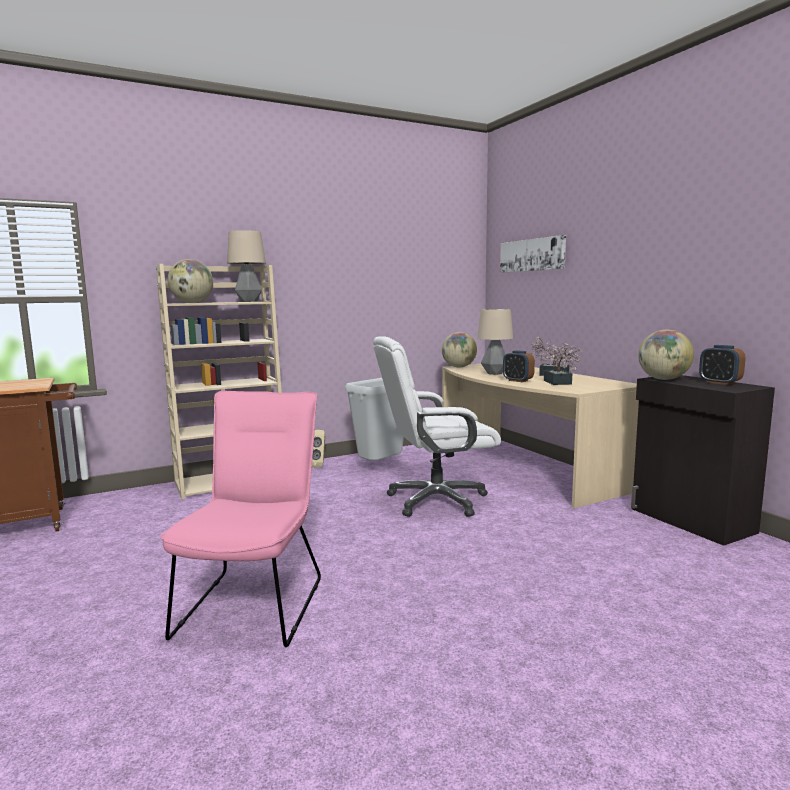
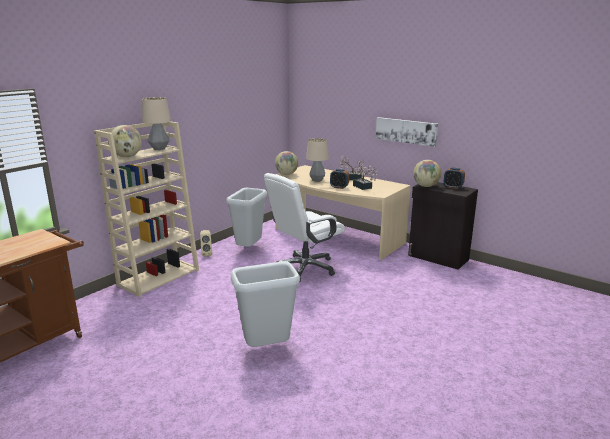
camera: 25 degrees left, 10 degrees up
(256, 601) = (267, 348): pink chair -> grey trash can
(532, 255) = (328, 97): picture -> picture (406, 131)

